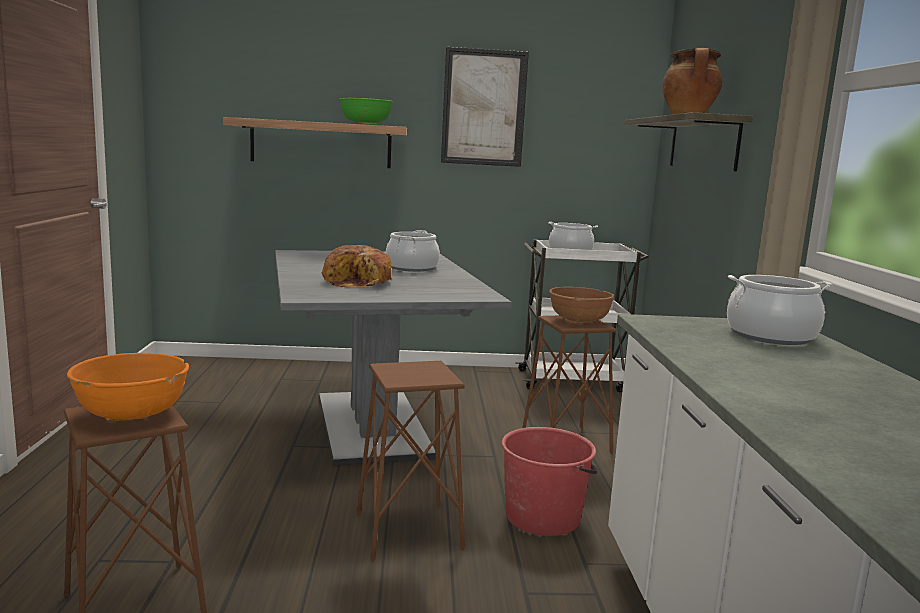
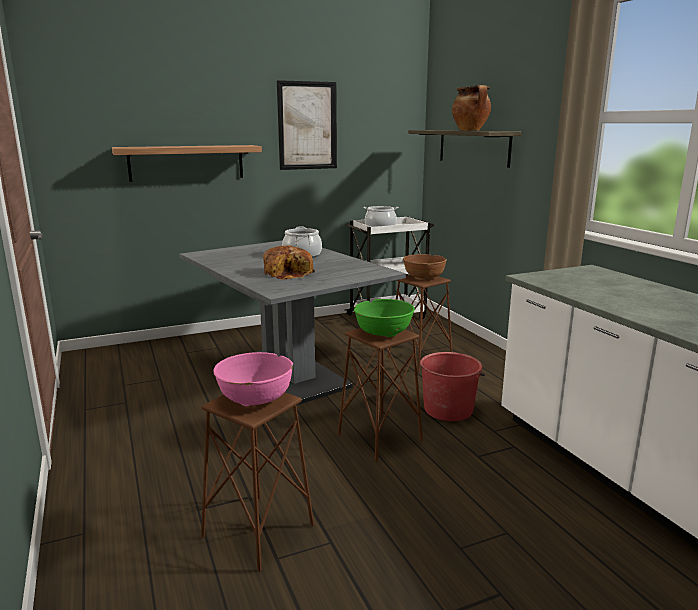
camera: 20 degrees left, 5 degrees up
(132, 414) = (255, 399): orange bowl -> pink bowl
(365, 124) = (226, 145): green bowl -> green bowl (383, 333)
(770, 336) = (598, 277): cooking pot -> none

